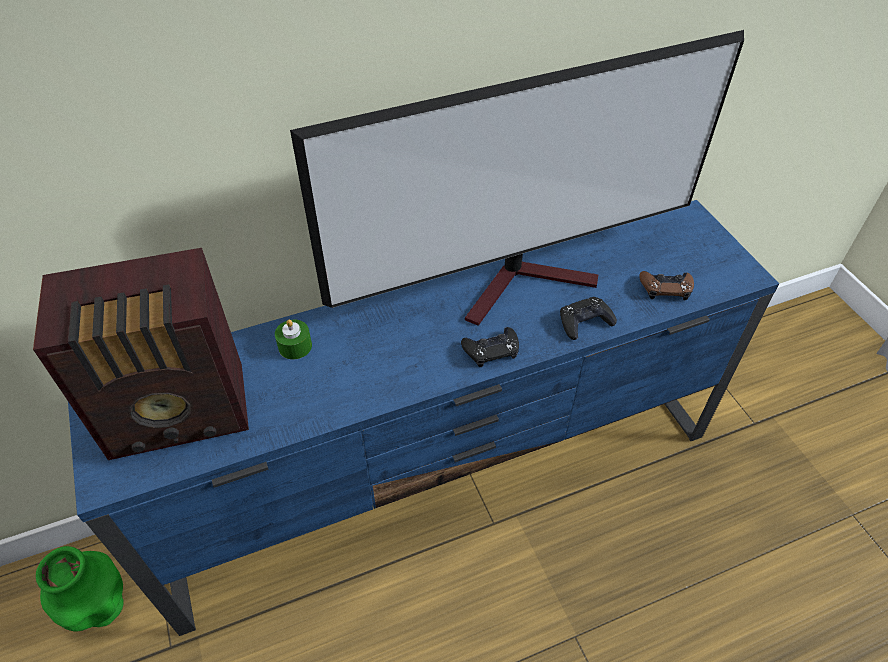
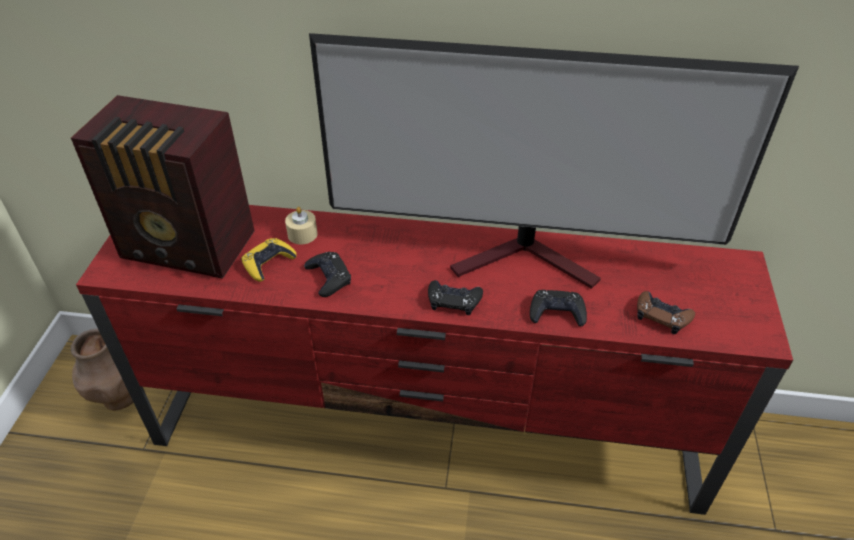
camera: 30 degrees right, 5 degrees down
(102, 609) = (119, 397): green vase -> brown vase
(283, 392) = (268, 263): none -> yellow game controller
(295, 346) = (302, 234): green candle -> beige candle
(357, 380) = (328, 278): none -> black game controller
(446, 478) = (429, 429): blue tv stand -> red tv stand

